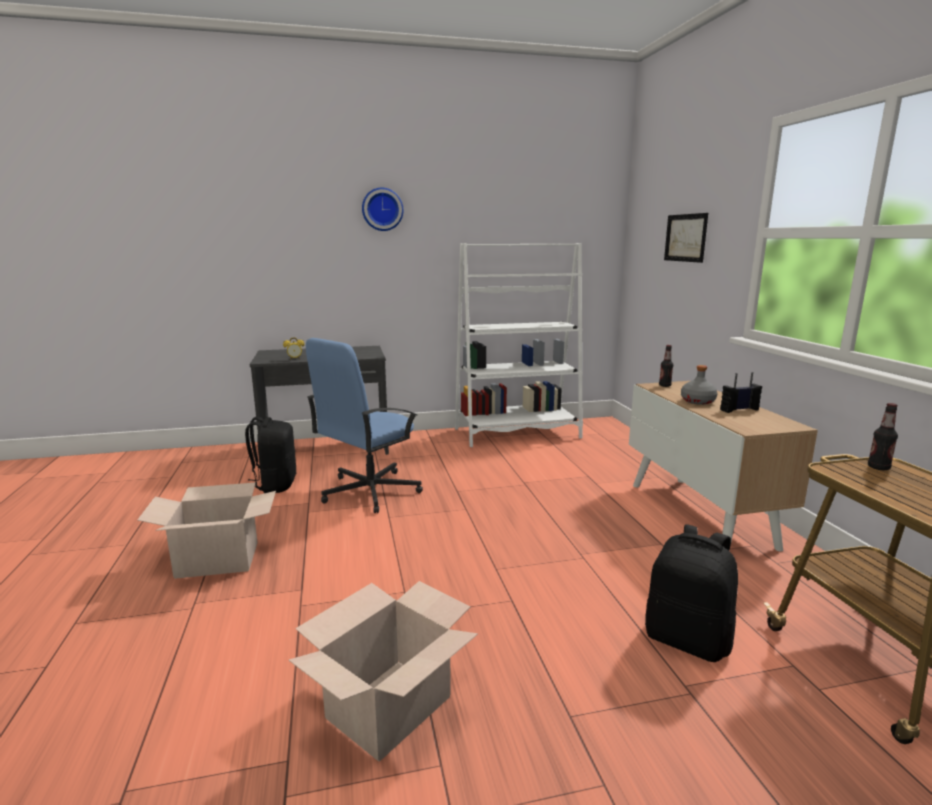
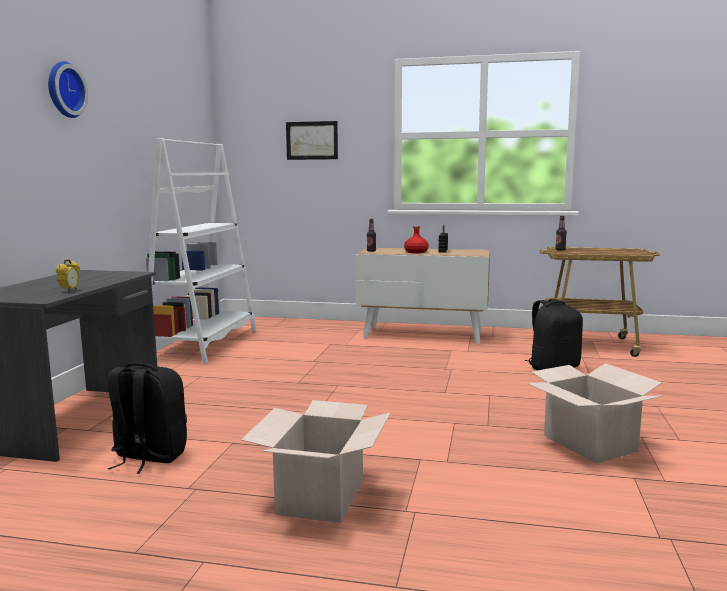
camera: 65 degrees left, 5 degrees down
(369, 491) = (246, 413): blue office chair -> none
(697, 401) = (416, 252): grey bottle -> red bottle

